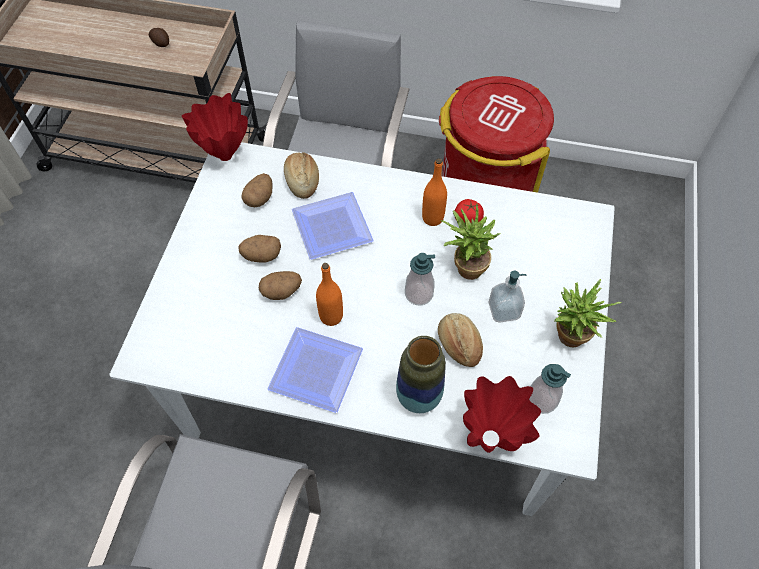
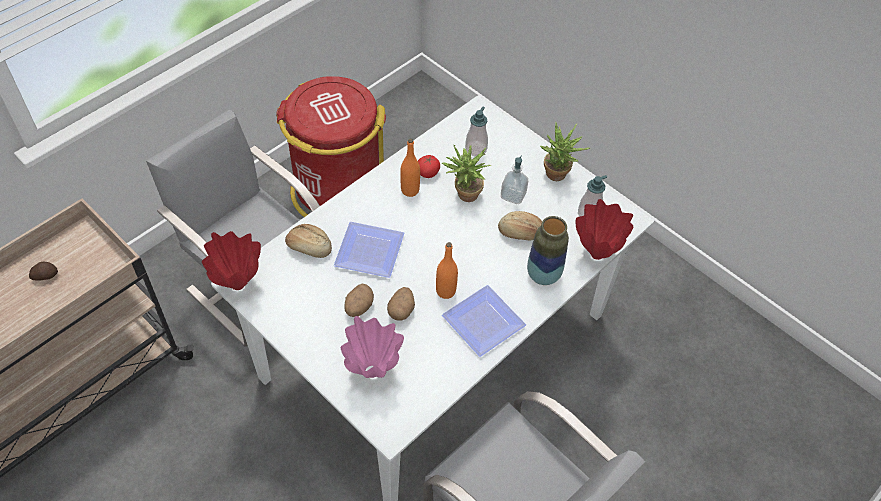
camera: 60 degrees left, 5 degrees down
(195, 308) = (372, 372): none -> pink vase
(259, 198) = (302, 282): potato -> none
(419, 294) = (466, 232): soap dispenser -> soap dispenser (476, 149)

